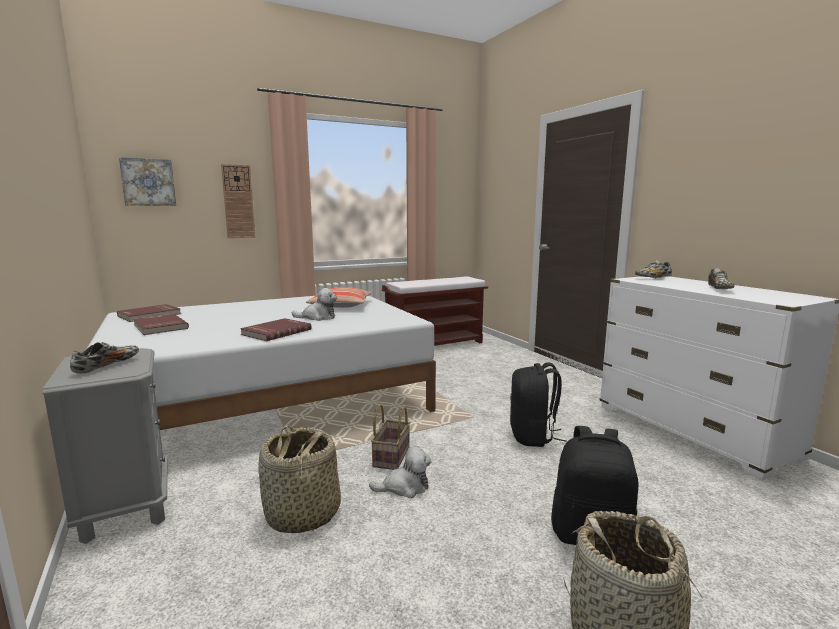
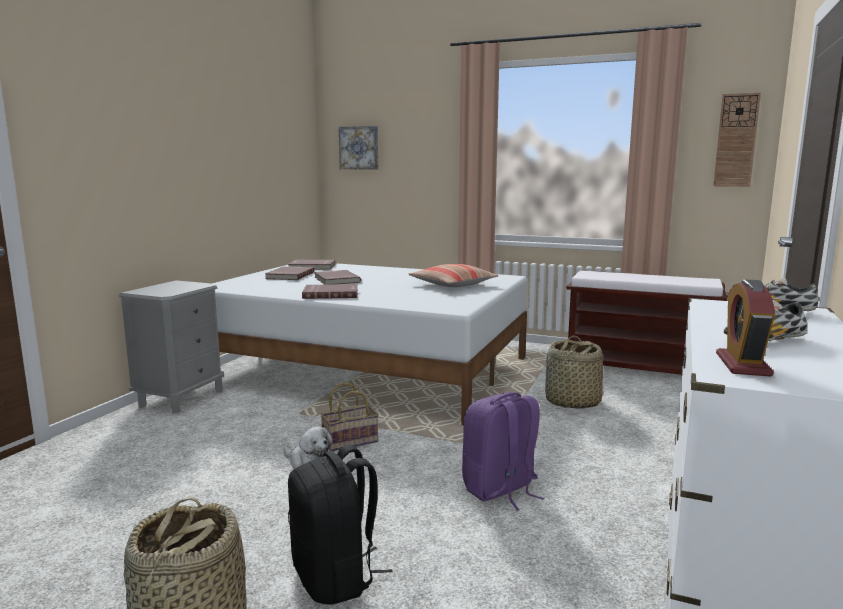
camera: 50 degrees right, 0 degrees up
(107, 366) = (169, 289): shoe -> none
(228, 321) = (336, 280): none -> red book
(238, 201) = (431, 165): wall clock -> wall clock (736, 140)
(302, 514) = (227, 445): basket -> basket (572, 402)
(318, 317) = (397, 290): plush toy -> none
(532, 436) = (500, 490): black backpack -> purple backpack
(763, 298) = (742, 365): none -> alarm clock

